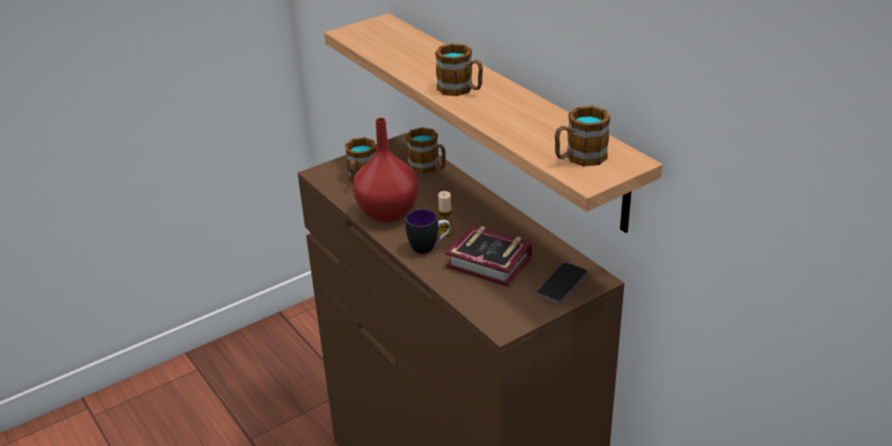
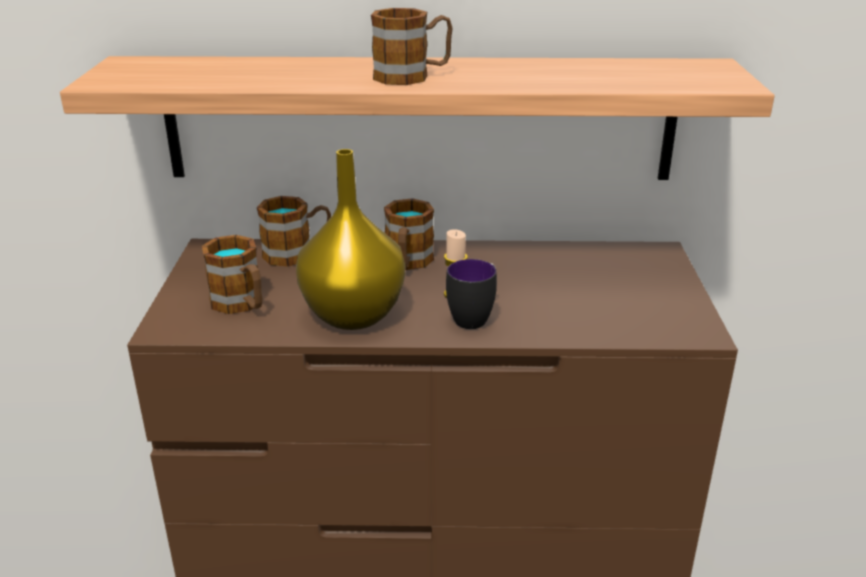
camera: 55 degrees left, 5 degrees down
(386, 213) = (353, 316): red vase -> yellow vase
(491, 264) = (562, 293): book -> none
(562, 284) = (649, 270): phone -> none
(579, 158) = (678, 76): mug -> mug (408, 263)

